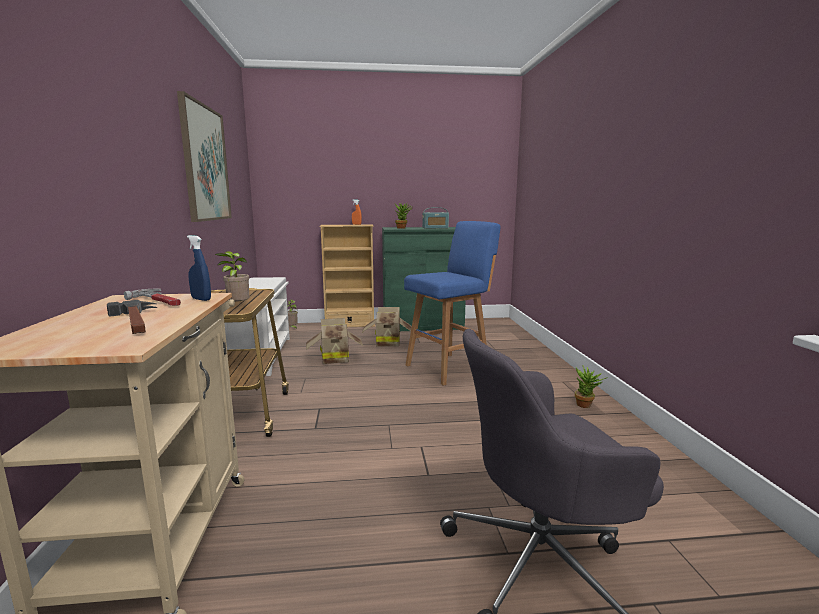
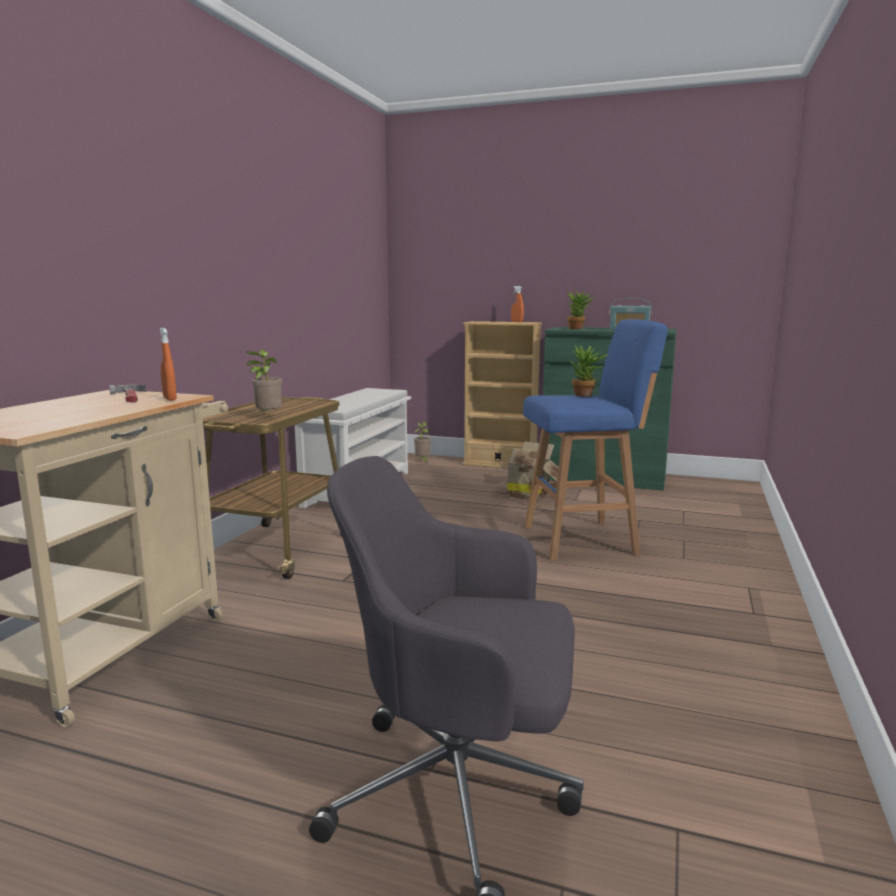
camera: 25 degrees right, 0 degrees up
(136, 321) = (72, 413): hammer -> none
(201, 299) = (170, 399): blue spray bottle -> orange spray bottle
(205, 163) = (294, 243): picture -> none
(334, 359) = (439, 505): cardboard box -> none
(586, 405) = (751, 628): potted plant -> potted plant (586, 395)

